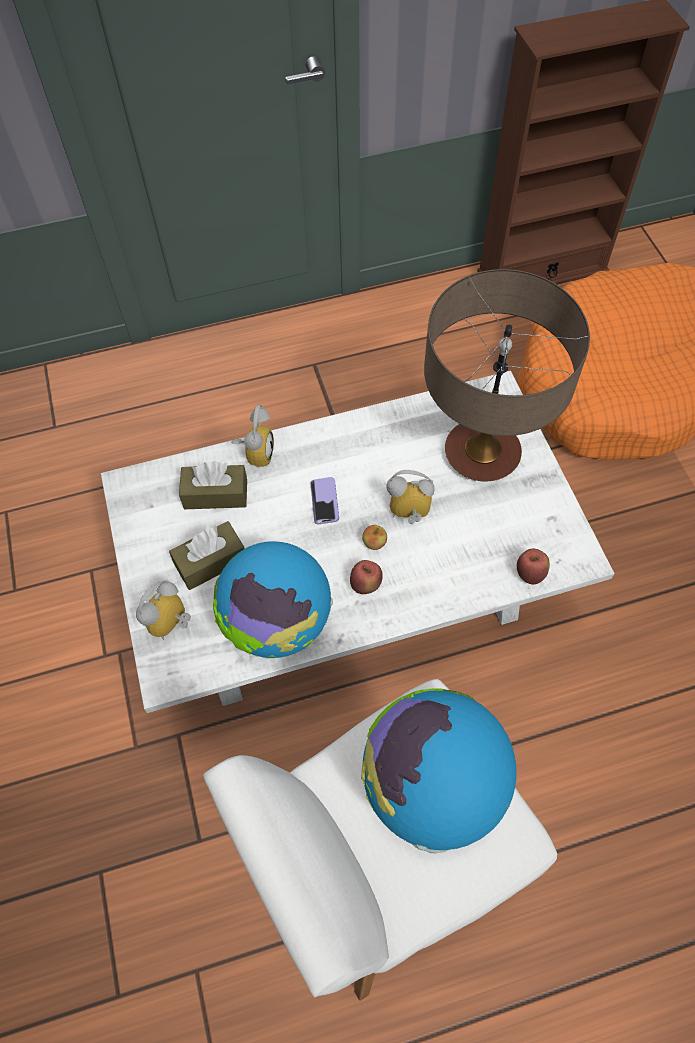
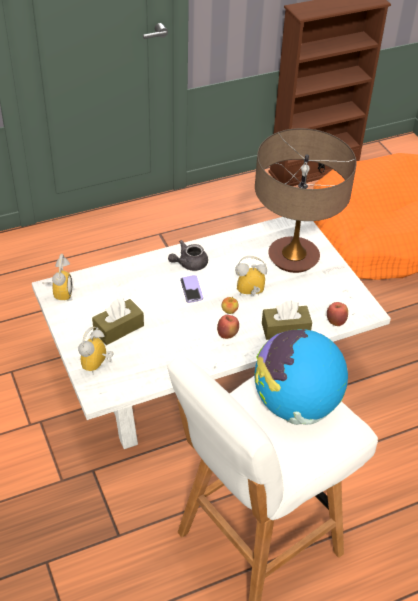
camera: 10 degrees left, 15 degrees down
(215, 494) = (115, 290): brown tissue box -> brown tissue box (285, 329)
(255, 452) = (139, 265): alarm clock -> alarm clock (59, 293)
(277, 623) = (171, 360): globe -> none
(327, 455) = (189, 264): none -> grey teapot

